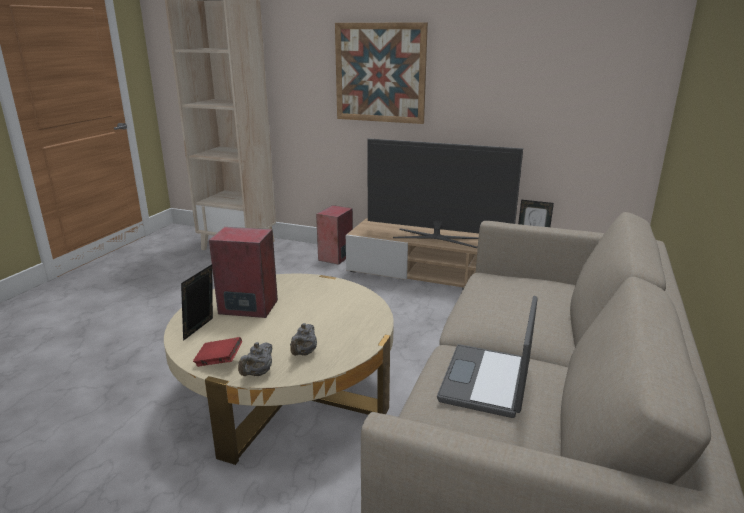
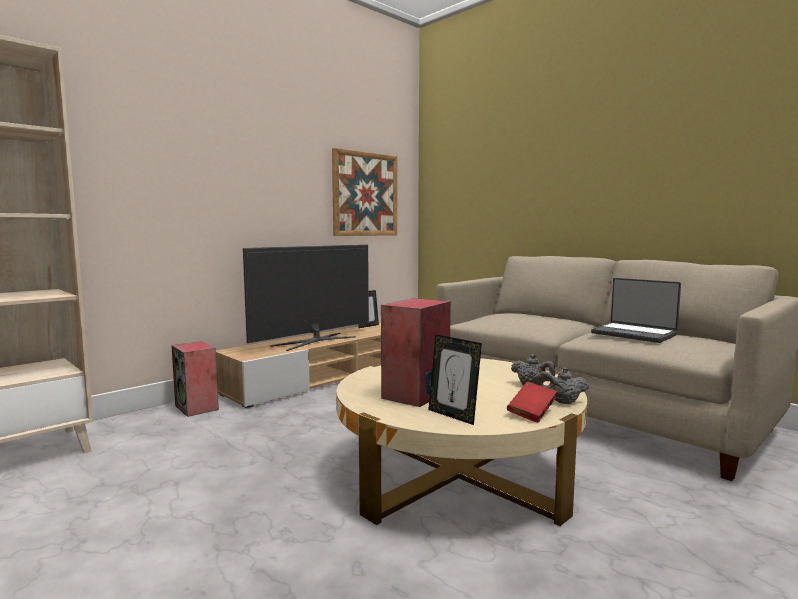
camera: 65 degrees left, 15 degrees down
(258, 373) = (562, 402): grey teapot -> grey teapot turned 135 degrees clockwise
(380, 73) = (216, 183): picture -> picture (365, 194)

